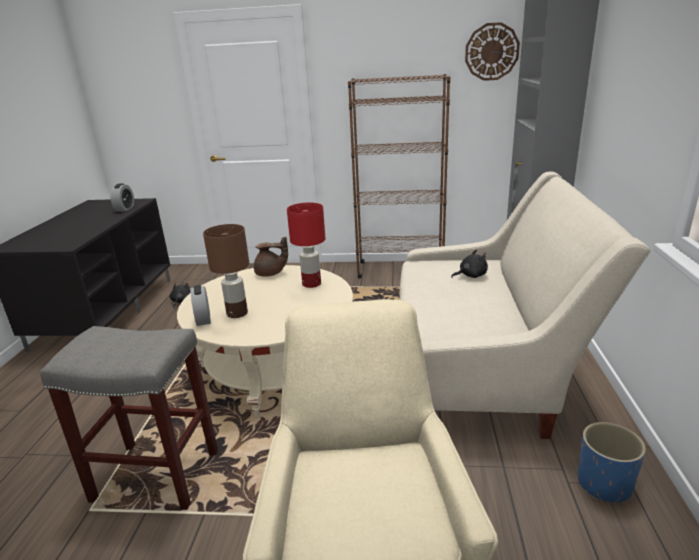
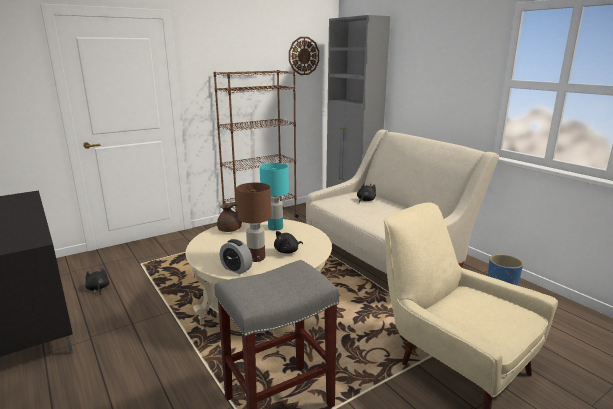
camera: 40 degrees left, 5 degrees down
(125, 208) = (22, 203): alarm clock -> none
(275, 316) = (287, 251): none -> black plush toy
(311, 284) = (275, 228): red table lamp -> turquoise table lamp

